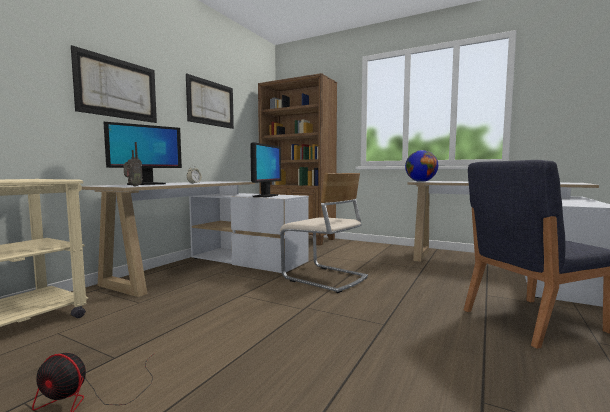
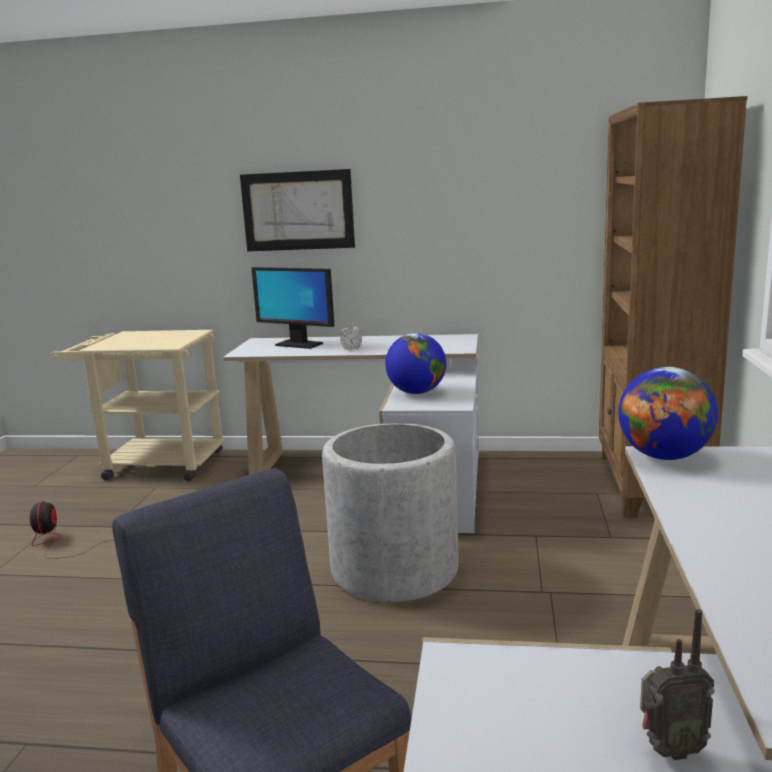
camera: 70 degrees right, 10 degrees up
(133, 186) = (246, 353): radio -> radio (669, 749)
(211, 103) = (470, 192): picture -> none
(265, 196) = (416, 392): monitor -> globe
(324, 278) = (394, 569): beige chair -> grey planter

